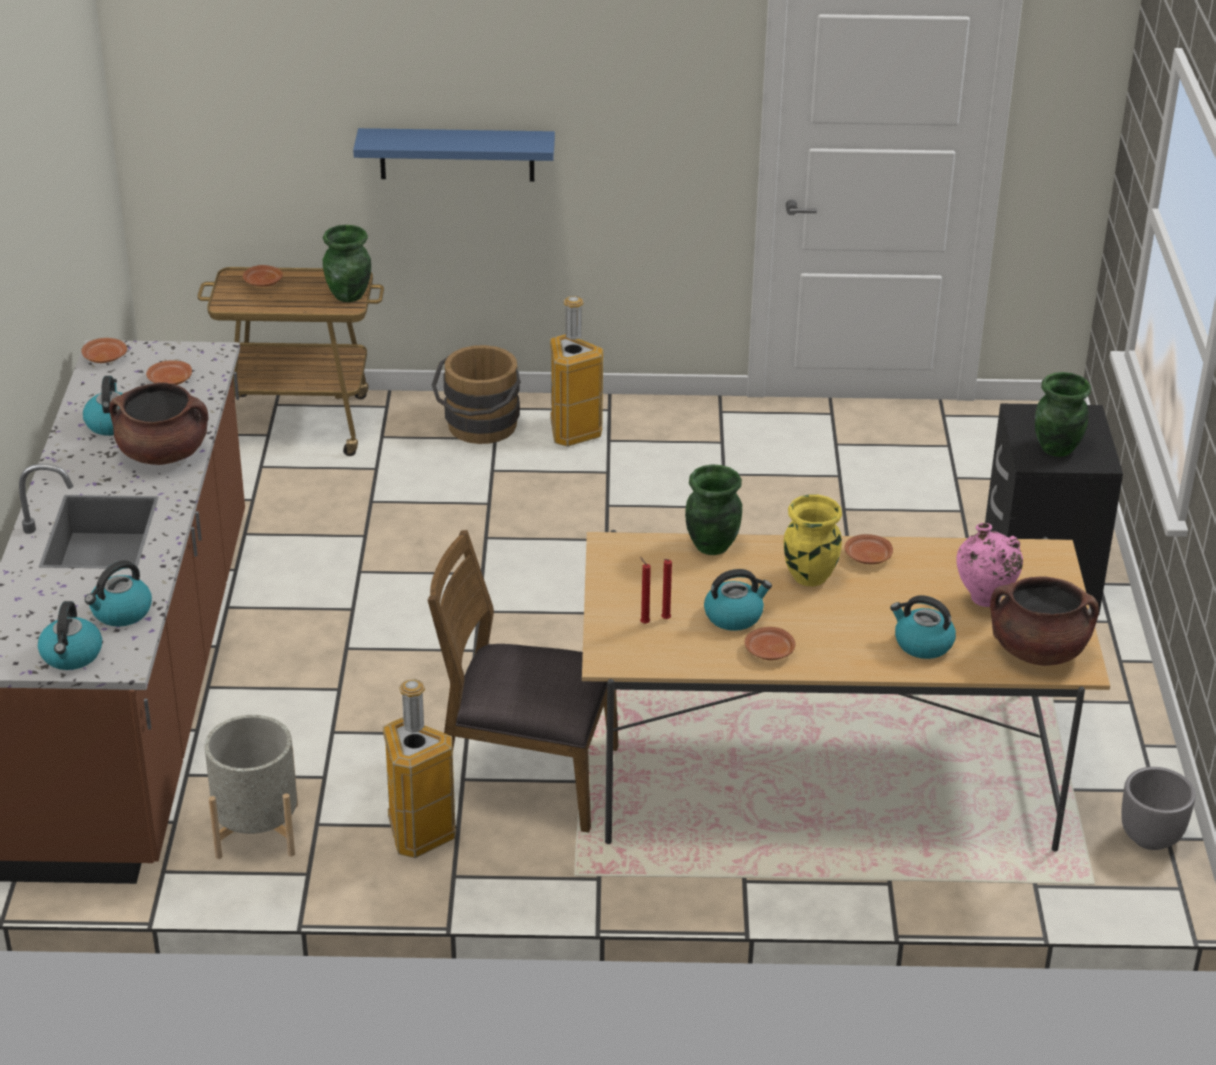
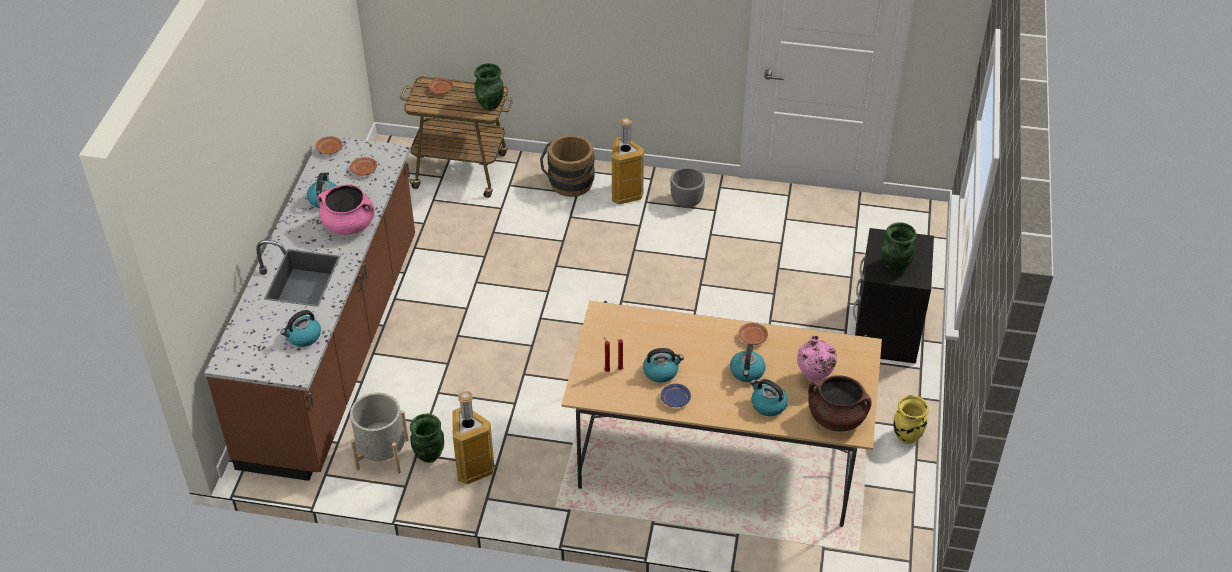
camera: 10 degrees right, 10 degrees up
(72, 655) = (270, 364): kettle -> kettle (747, 372)
(163, 454) = (349, 225): brown cooking pot -> pink cooking pot
(457, 154) = (561, 24): blue shelf -> none
(525, 777) = (542, 437): brown chair -> none
(711, 546) = (660, 319): green vase -> green vase (428, 455)
(769, 651) = (675, 399): brown plate -> blue plate
(809, 577) = (713, 348): yellow vase -> yellow vase (906, 436)
(1150, 837) = (902, 524): grey planter -> grey planter (686, 202)

